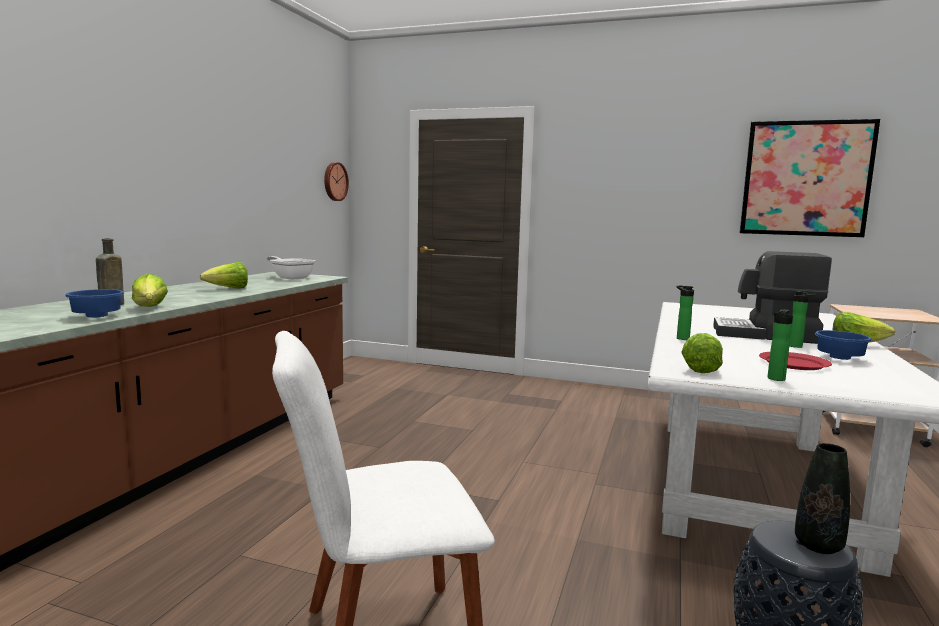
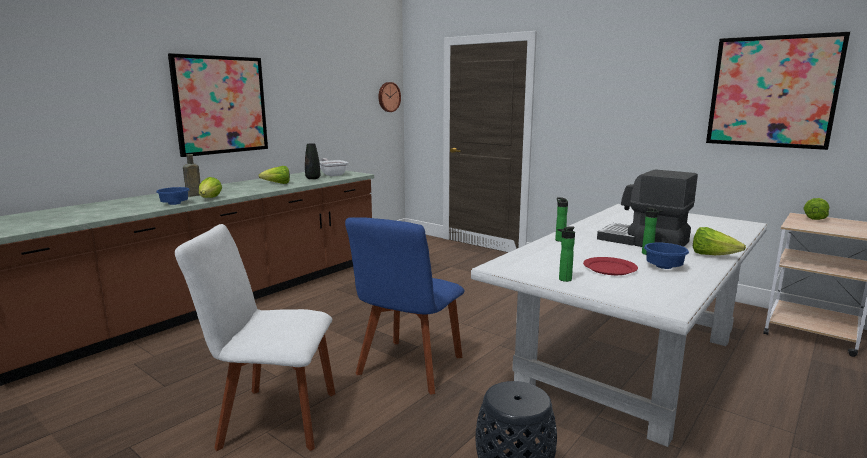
camera: 20 degrees right, 5 degrees up
(135, 170) = (221, 105): none -> picture
(513, 532) = (408, 368): none -> blue chair
(700, 369) = (520, 266): lettuce -> lettuce (815, 218)
(818, 546) = (525, 401): black vase -> black vase (313, 178)

